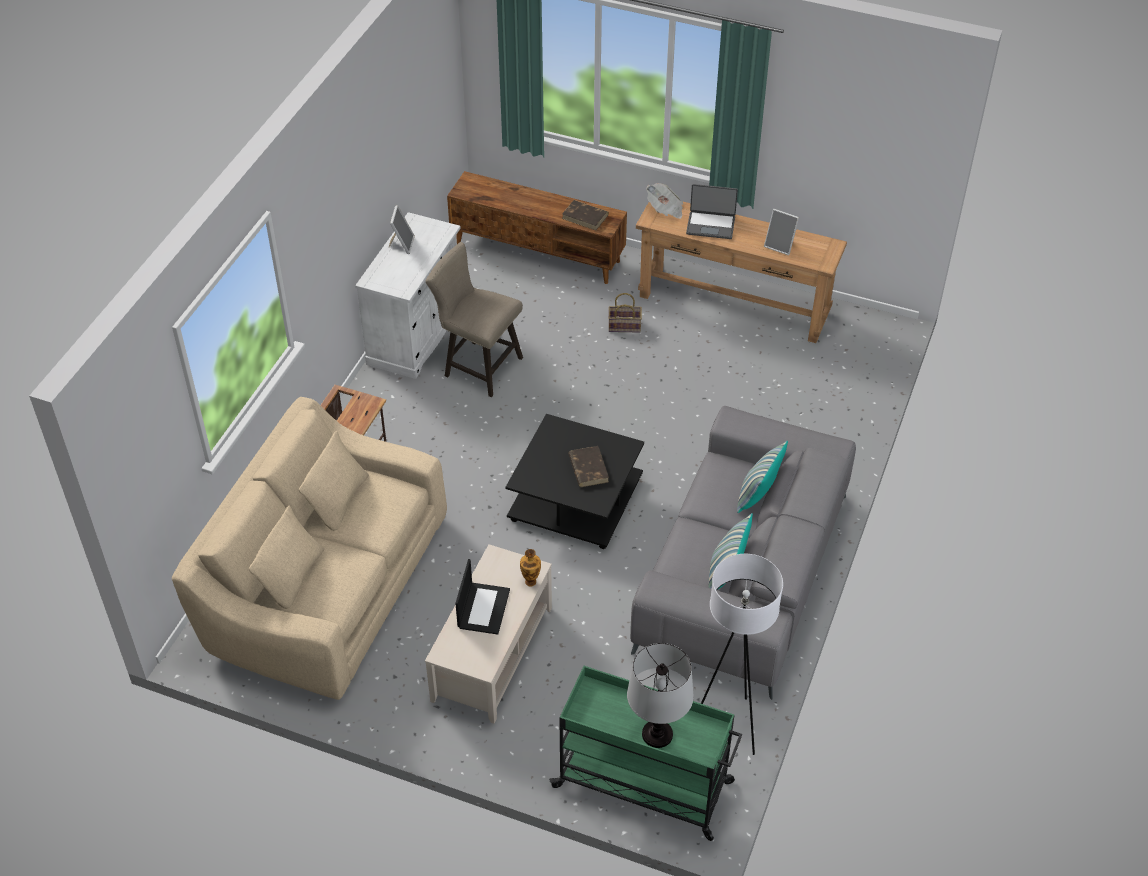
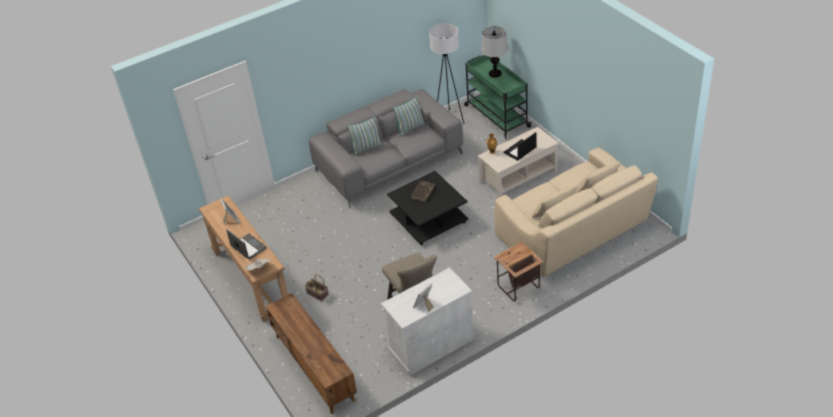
camera: 140 degrees left, 5 degrees down
(585, 217) = (291, 313): brown book -> none

